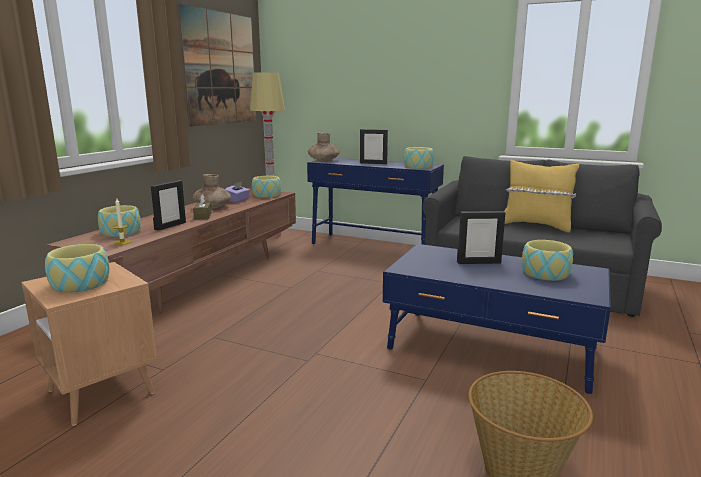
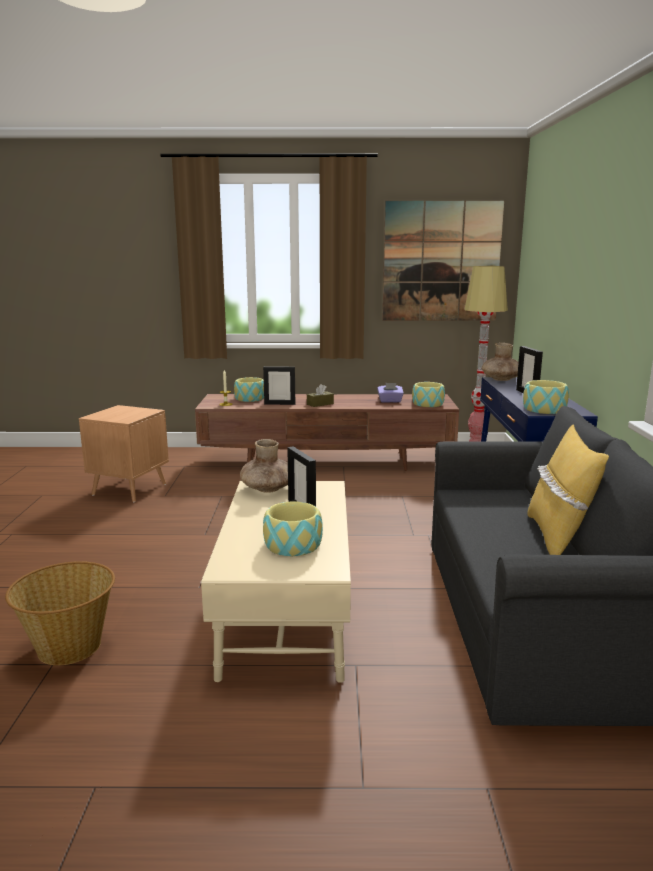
camera: 65 degrees right, 0 degrees up
(80, 283) = (120, 413): bowl -> none
(213, 207) = (354, 400): brown vase -> brown vase (268, 488)
(491, 348) = (287, 613): blue coffee table -> beige coffee table

